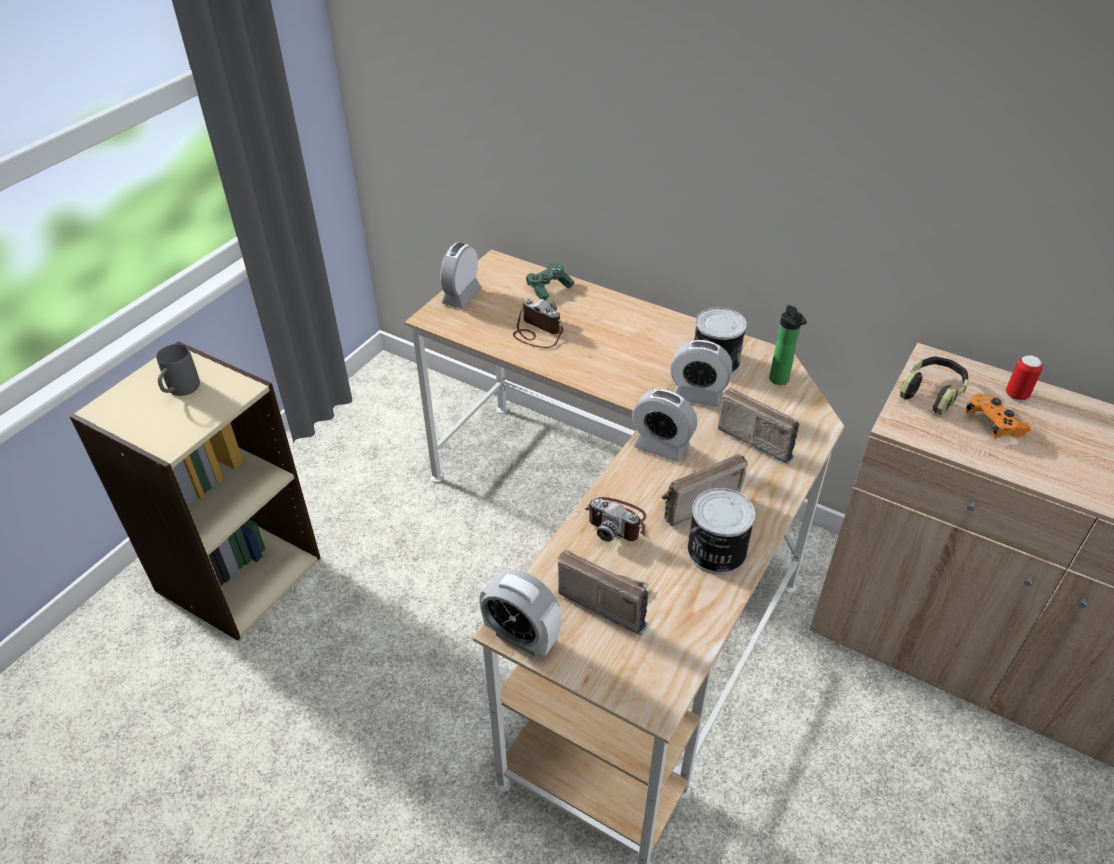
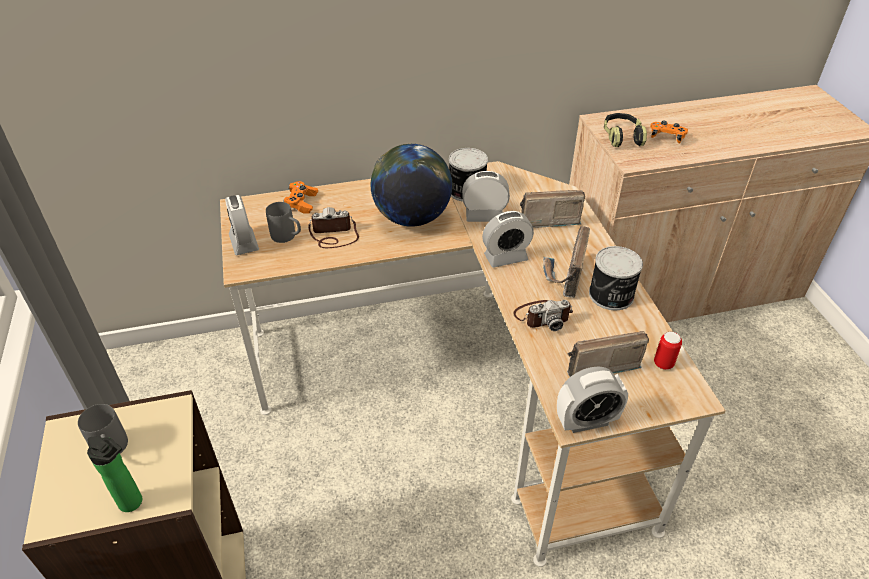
camera: 45 degrees left, 0 degrees up
(499, 311) = (288, 237): none -> grey mug
(549, 288) = (301, 203): green game controller -> orange game controller
(625, 357) = (412, 218): none -> globe
(697, 395) = (484, 216): alarm clock -> alarm clock turned 150 degrees counterclockwise
(780, 381) = (515, 181): bottle -> bottle (133, 503)
(1016, 395) = (655, 117): can -> can (663, 364)

